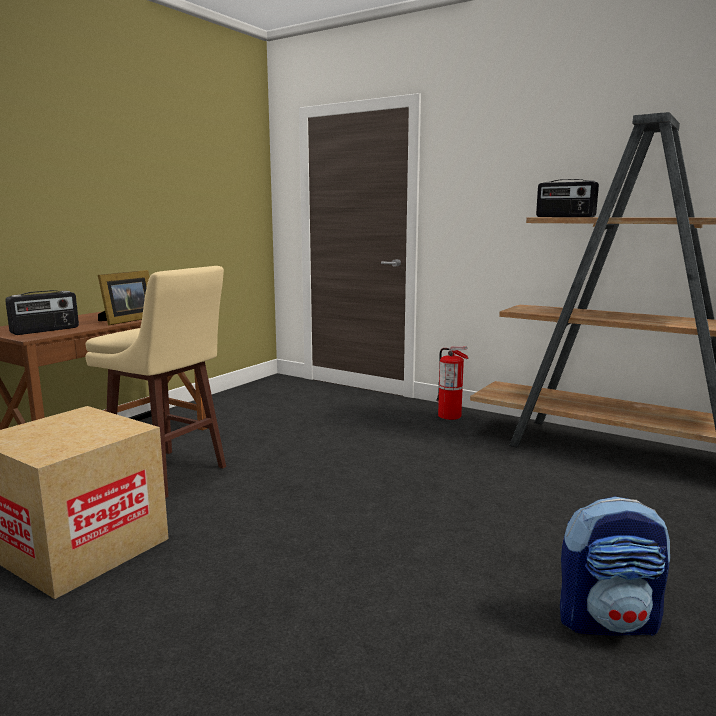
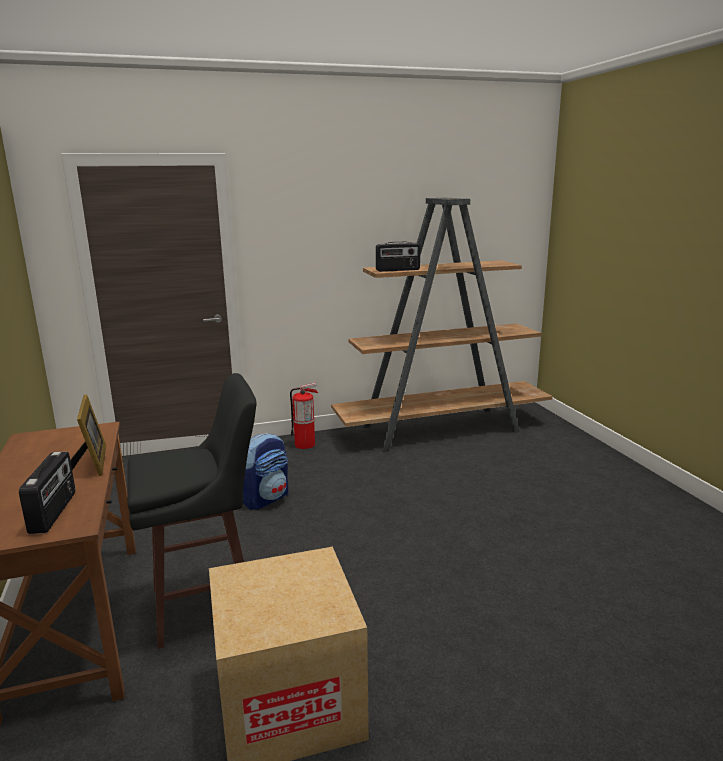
camera: 50 degrees left, 5 degrees up
(168, 474) = (207, 605): beige stool -> black stool
(608, 621) = (593, 526): backpack -> backpack (266, 498)

